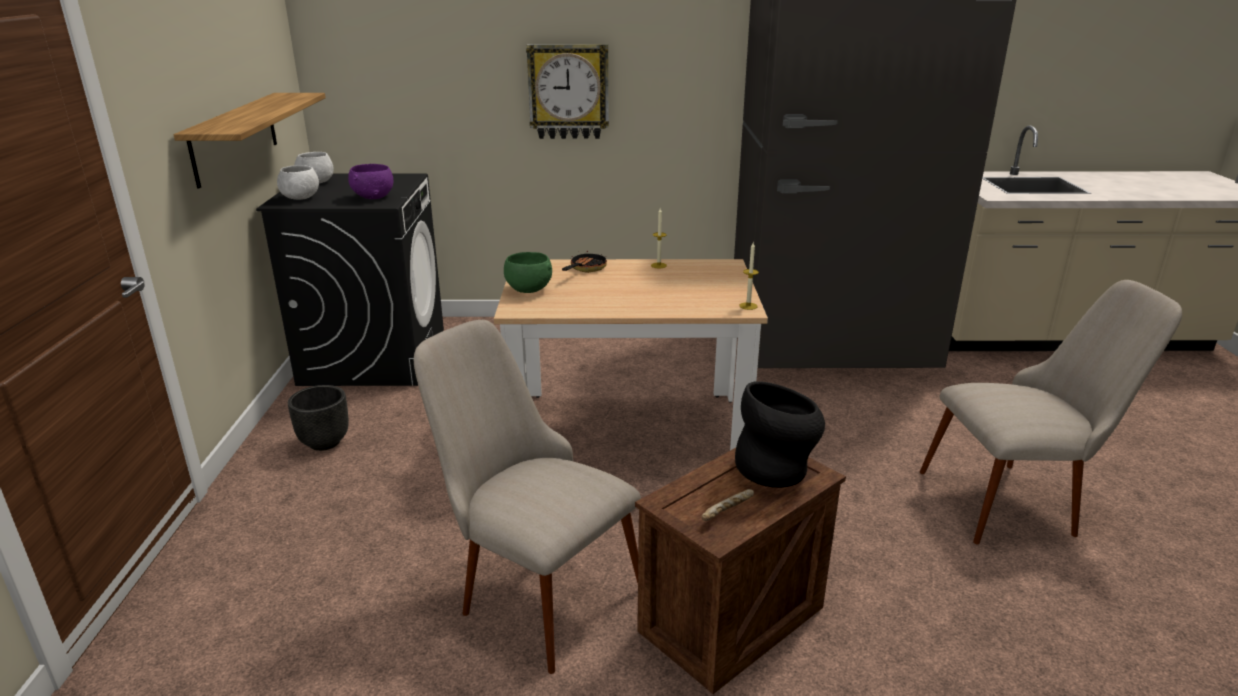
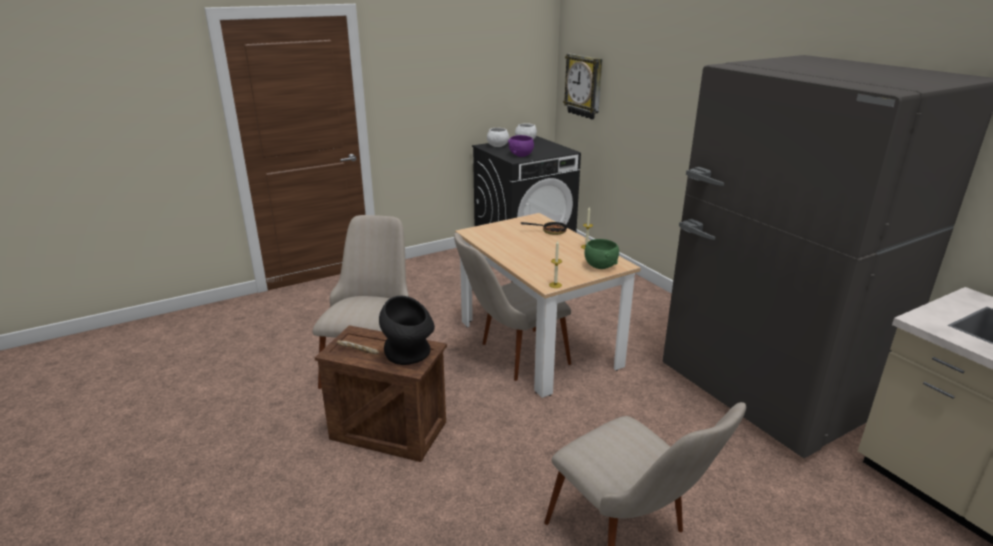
camera: 60 degrees right, 0 degrees up
(235, 137) = (468, 106): shelf -> none
(324, 442) = (436, 271): black planter -> none
(528, 289) = (500, 227): green bowl -> green bowl (600, 266)
(568, 91) = (671, 119): wall clock -> wall clock (584, 86)
(640, 458) = (511, 357): none -> beige chair

